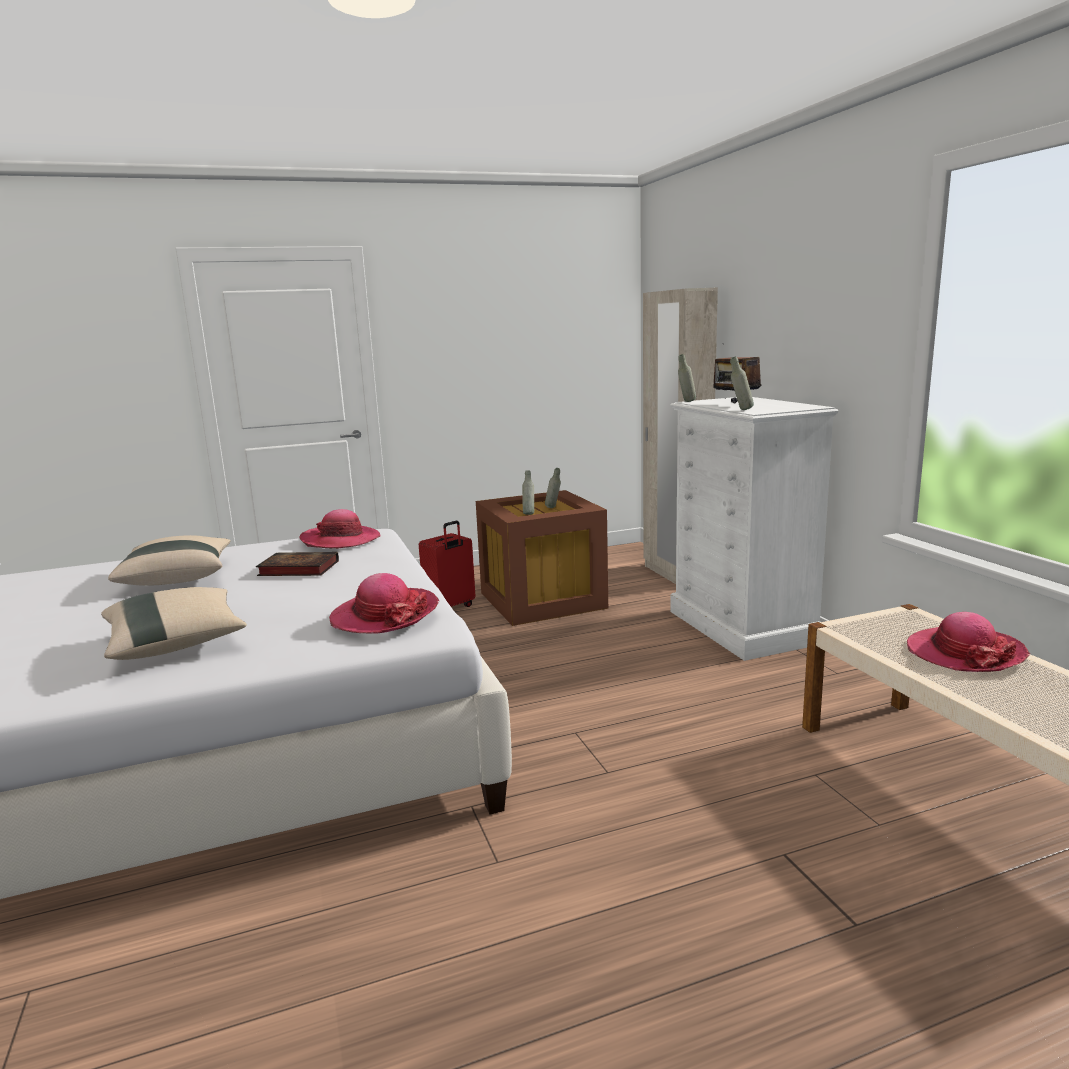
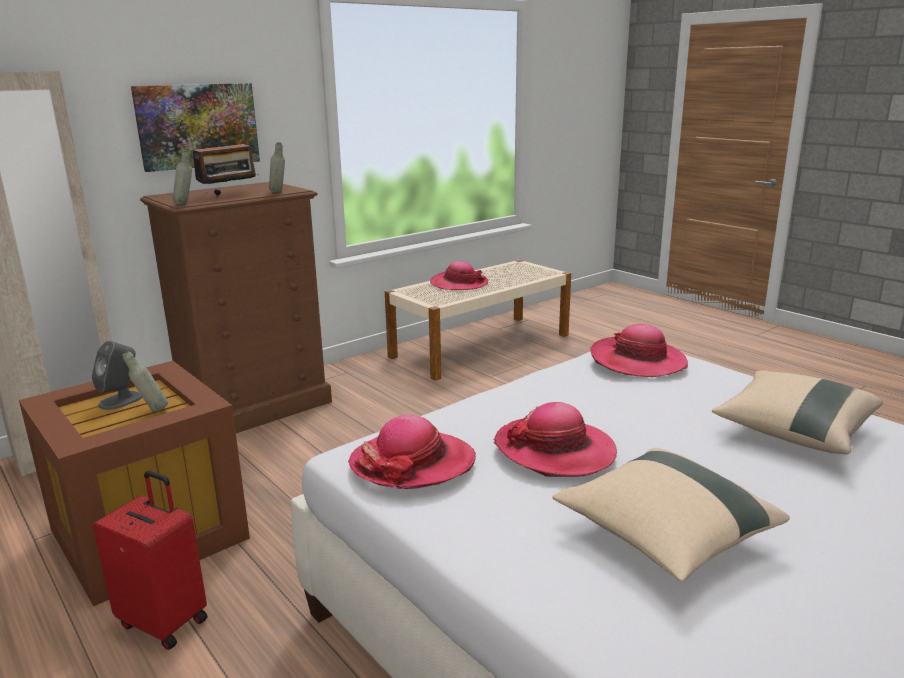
camera: 110 degrees left, 5 degrees up
(296, 569) = (555, 450): book -> hat
(553, 508) = (121, 400): grey bottle -> grey speaker
(742, 627) = (256, 406): white dresser -> brown dresser
(797, 337) = (198, 126): none -> picture

